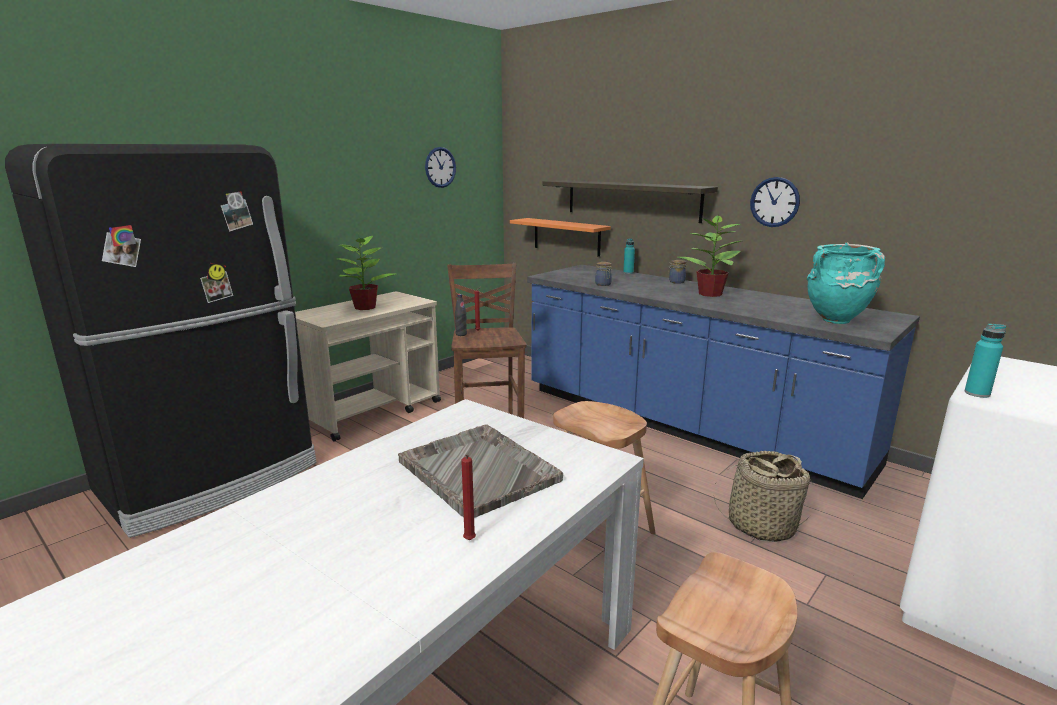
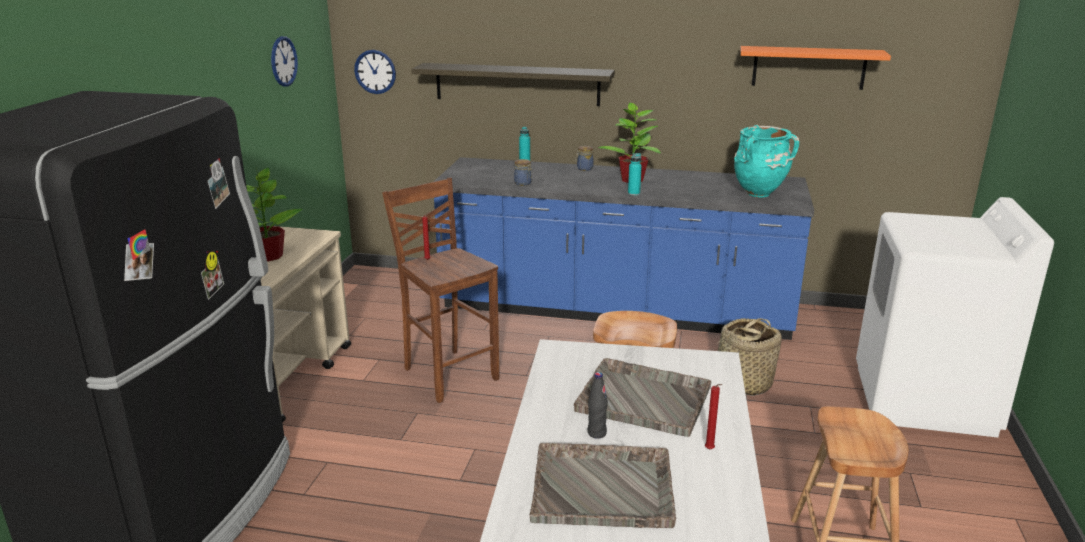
camera: 30 degrees left, 5 degrees up
(313, 537) = (604, 488): none -> grey tray
(461, 334) = (417, 268): black bottle -> black bottle (596, 433)
(566, 236) = (435, 127): orange shelf -> orange shelf (808, 67)
(774, 202) = (673, 84): wall clock -> wall clock (375, 71)
(977, 393) = (915, 249): turquoise bottle -> turquoise bottle (634, 193)

